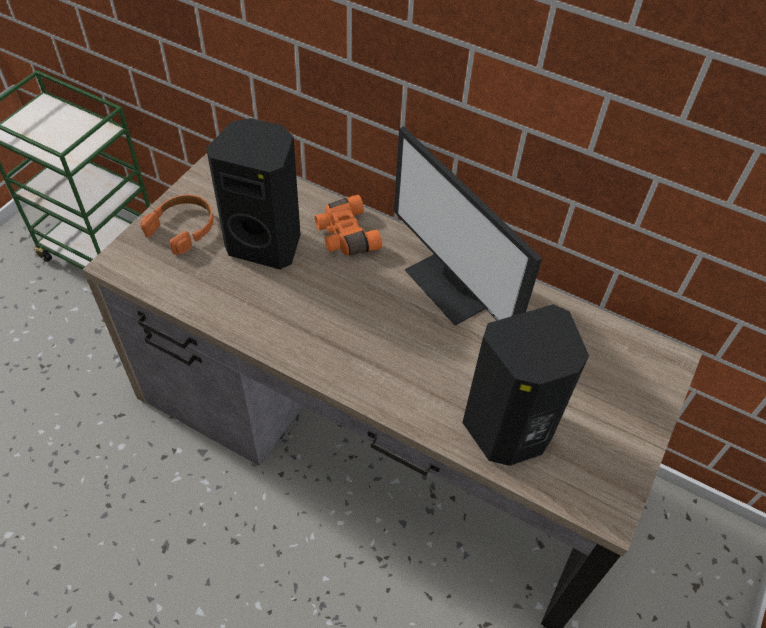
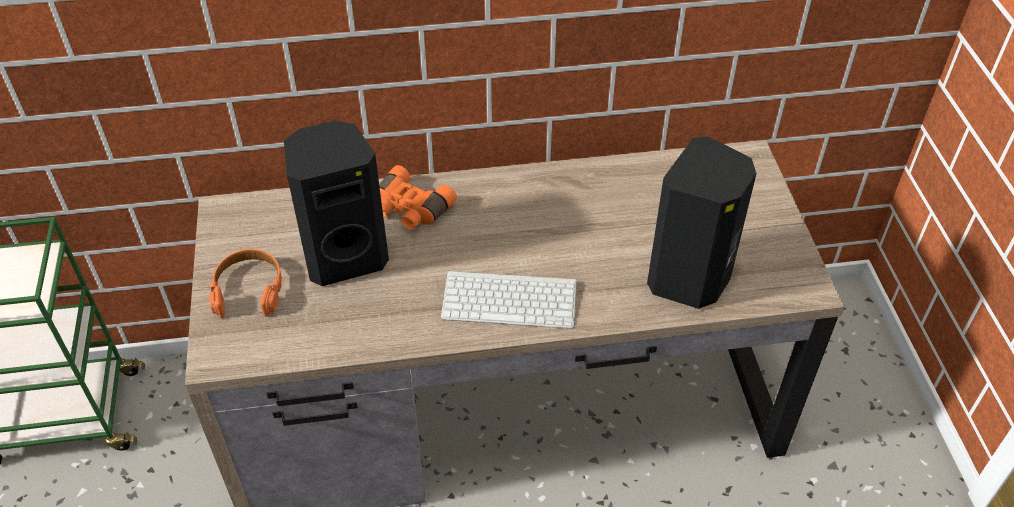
camera: 35 degrees left, 5 degrees down
(350, 352) = (511, 299): none -> keyboard
(451, 286) = (541, 198): monitor -> none

